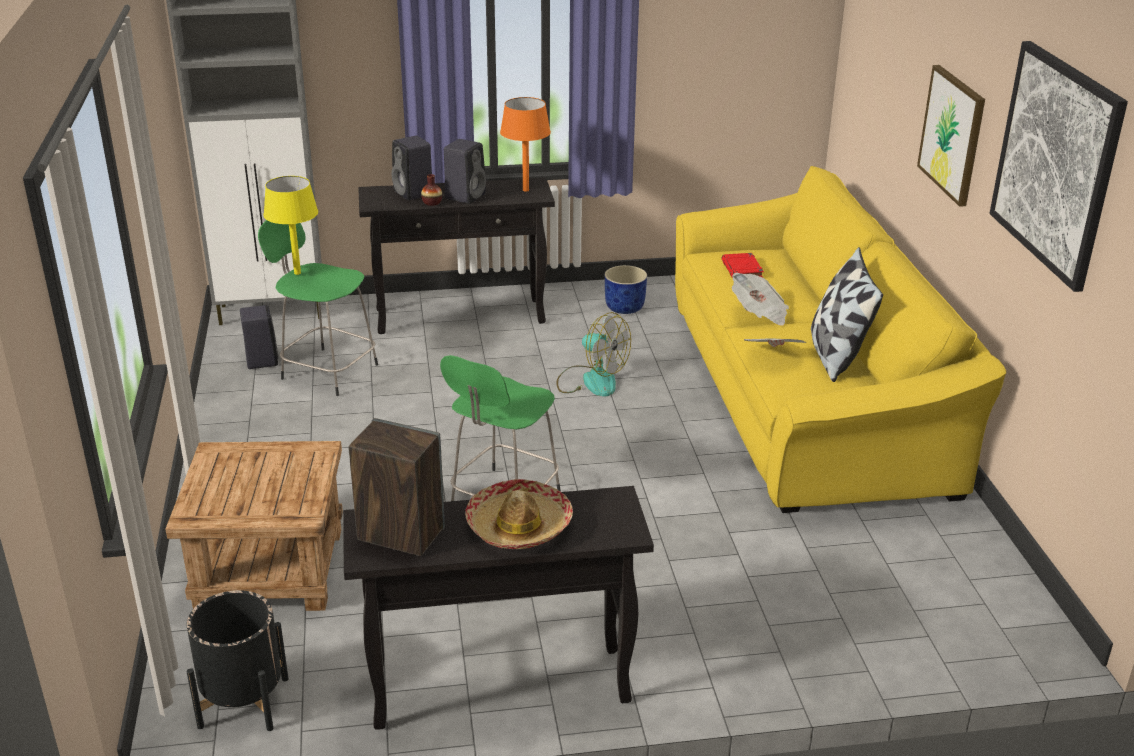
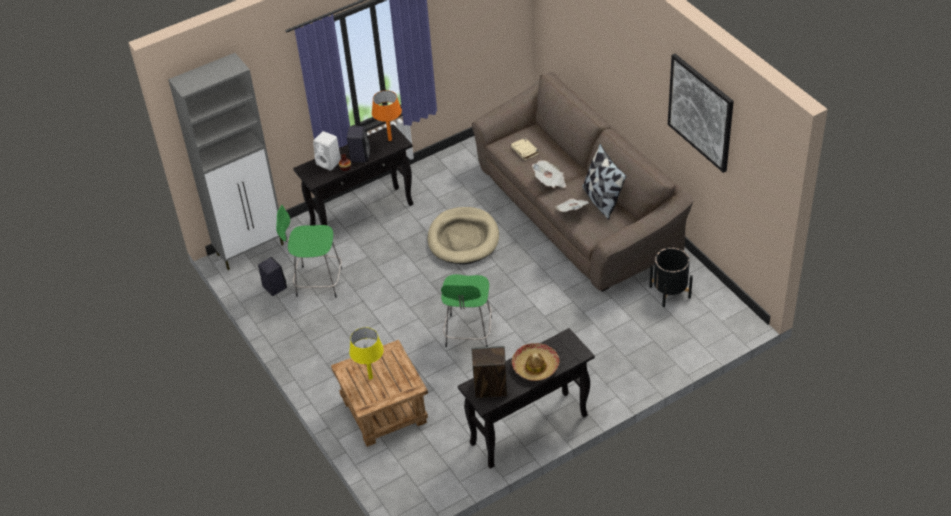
camera: 20 degrees left, 15 degrees up
(243, 702) = (425, 478): black planter -> black planter (670, 292)
(297, 273) = (294, 239): yellow table lamp -> yellow table lamp (370, 378)
(414, 193) = (329, 163): black speaker -> white speaker
(591, 380) = (463, 238): fan -> beige dog bed
(625, 307) = (450, 177): blue planter -> none
(742, 270) = (525, 151): red book -> beige book
(804, 395) = (577, 211): yellow sofa -> brown sofa
(952, 134) = (633, 76): picture -> none

